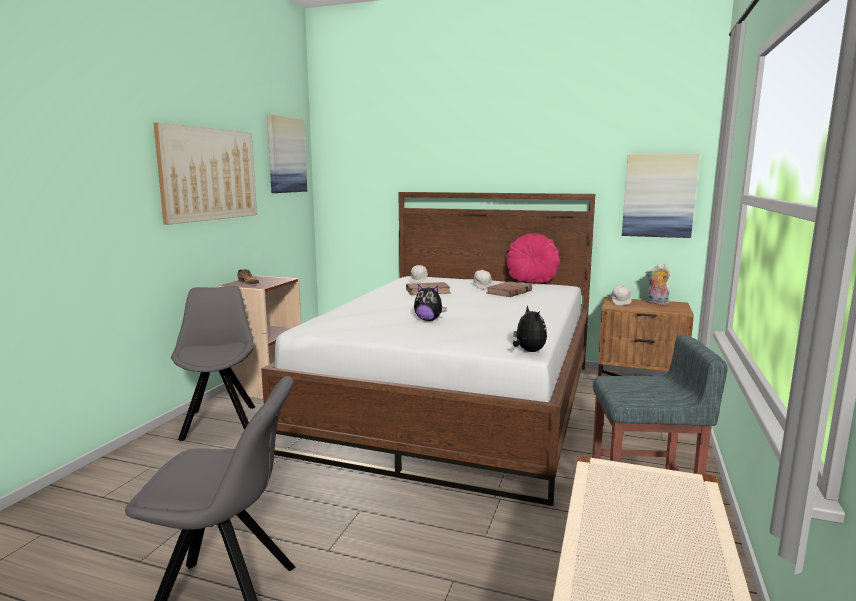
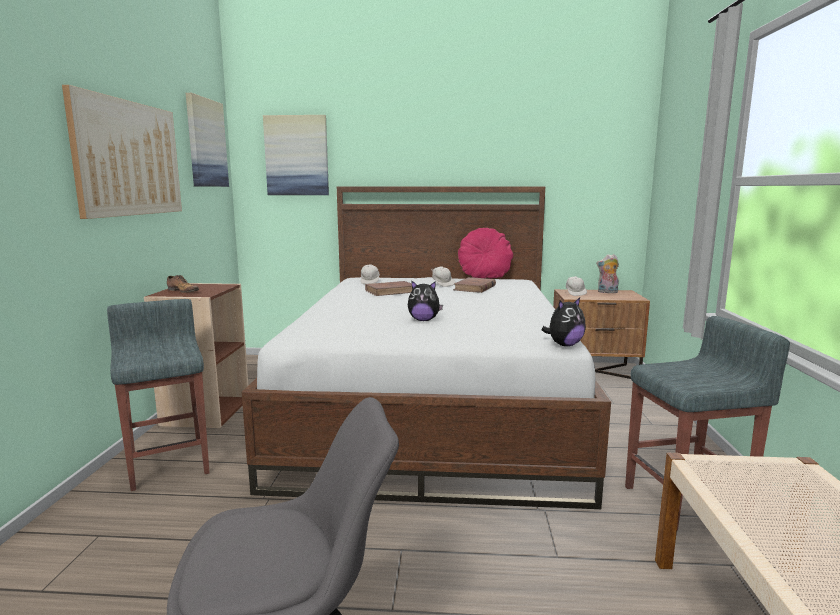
camera: 15 degrees left, 0 degrees up
(220, 422) = (169, 463): grey chair -> grey stool
(528, 351) = (564, 345): plush toy -> plush toy turned 90 degrees clockwise
(659, 195) = (604, 187): picture -> picture (297, 156)

